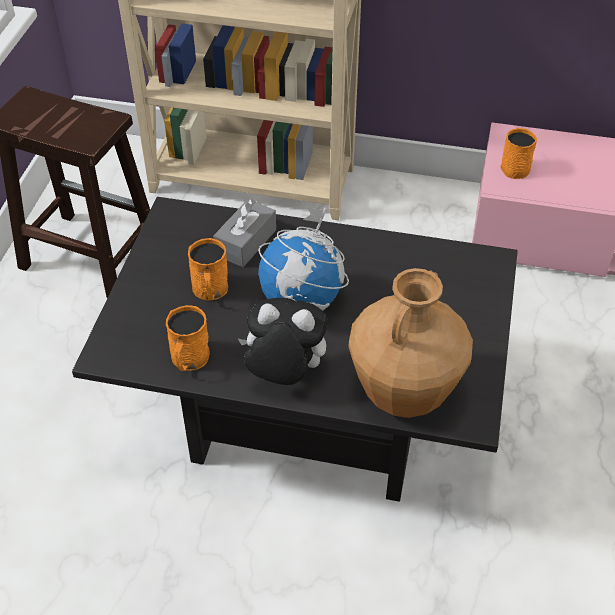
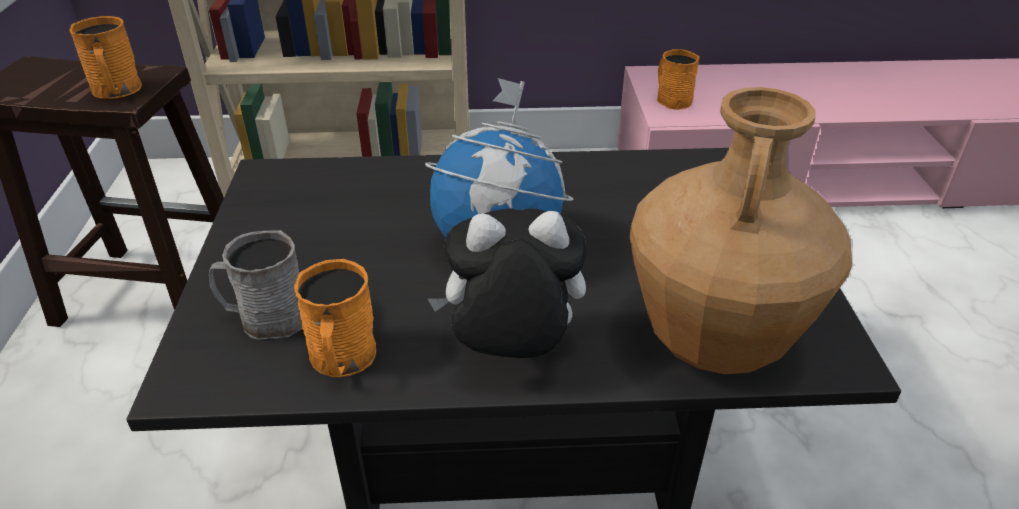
camera: 15 degrees left, 10 degrees down
(152, 324) = (265, 319): none -> grey mug
(210, 291) = (352, 257): orange mug -> orange mug (117, 91)
(246, 242) = (388, 191): grey tissue box -> none

